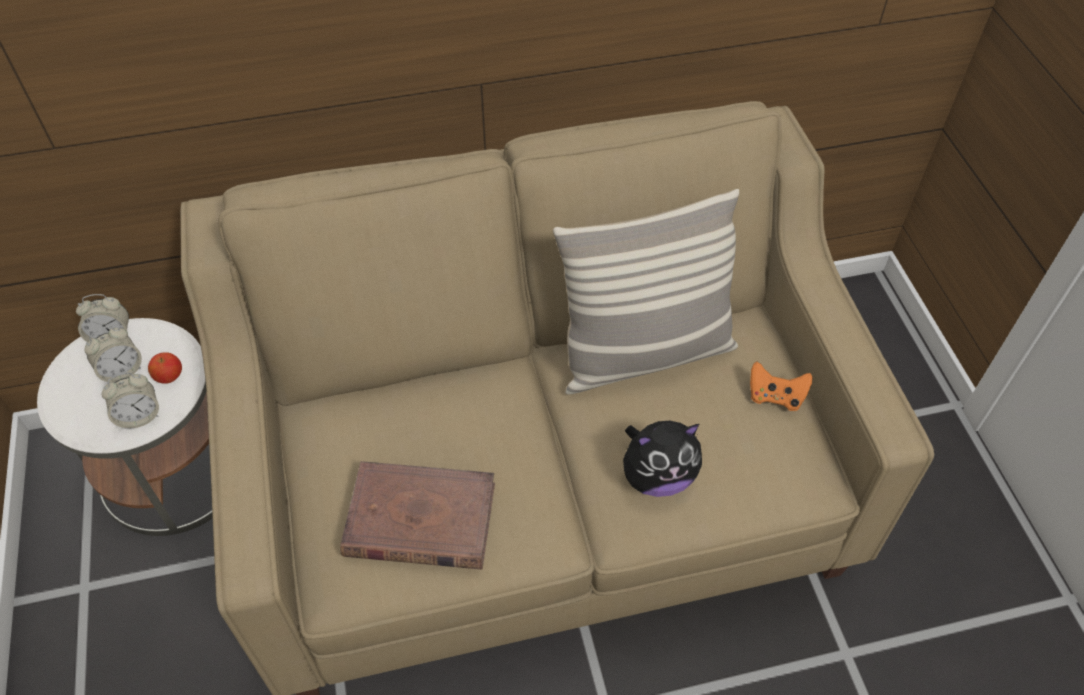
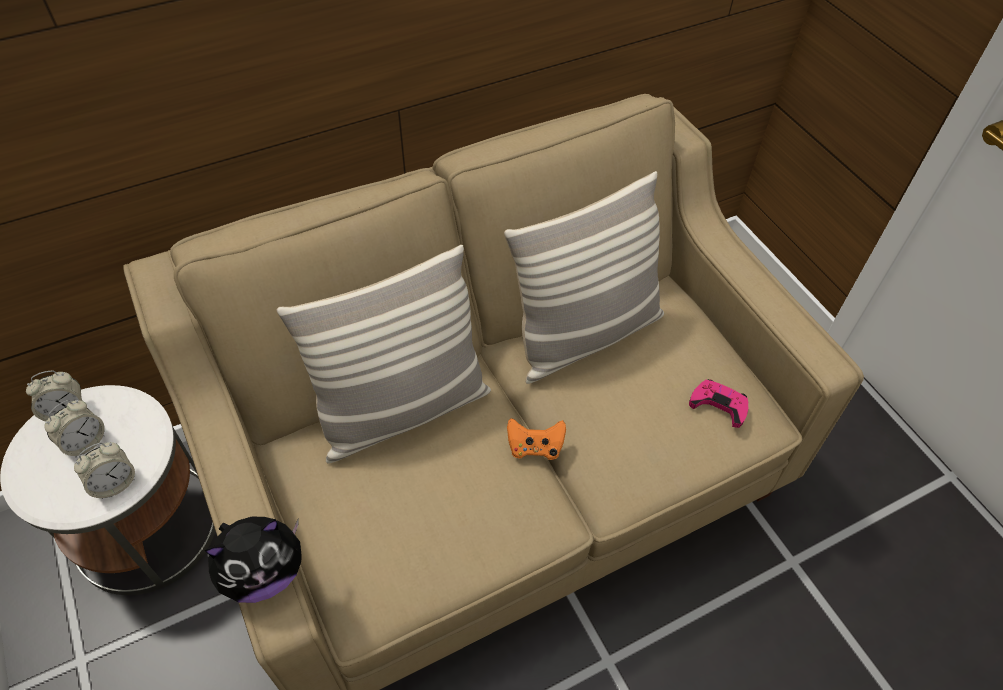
camera: 15 degrees left, 0 degrees up
(169, 377) = (136, 439): apple -> none
(419, 520) = (425, 528): brown book -> none
(430, 397) = (402, 410): none -> pillow
(657, 476) = (628, 442): plush toy -> plush toy (264, 572)
(769, 455) = (719, 404): none -> pink game controller
(775, 396) = (708, 352): orange game controller -> orange game controller (535, 447)

